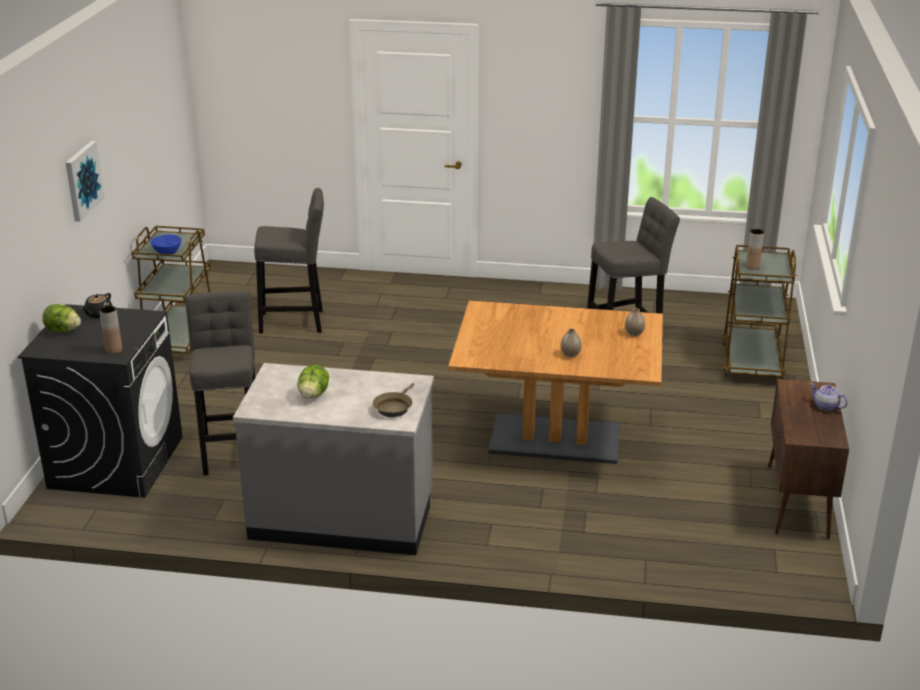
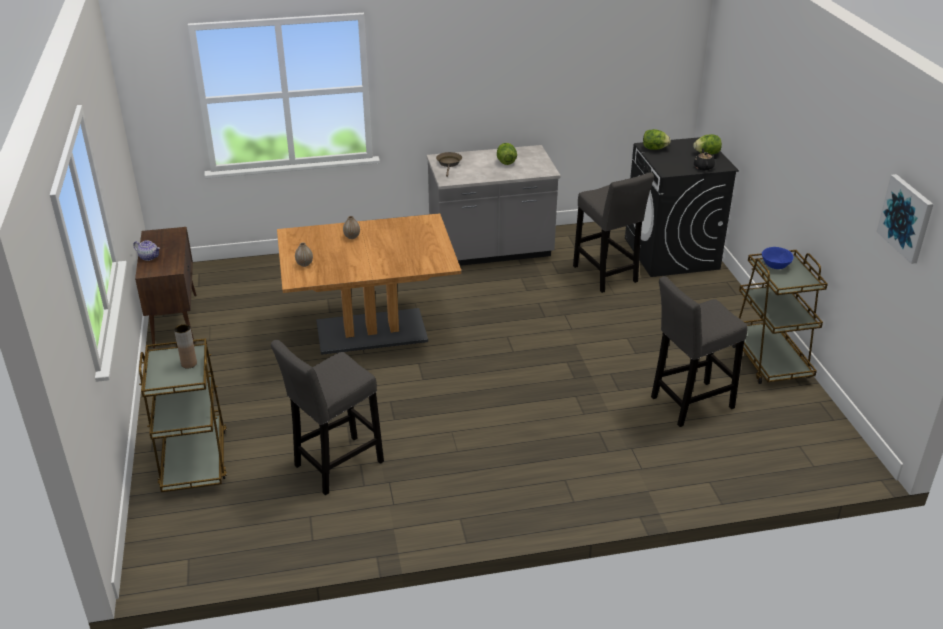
camera: 160 degrees right, 5 degrees up
(82, 180) = (789, 130): picture -> picture (906, 218)
(114, 350) = (654, 148): brown vase -> lettuce

